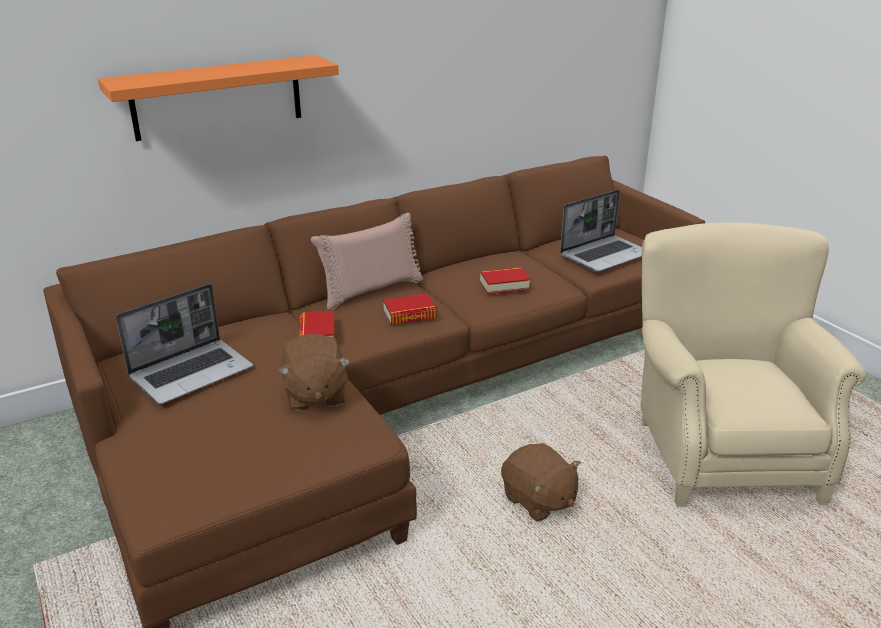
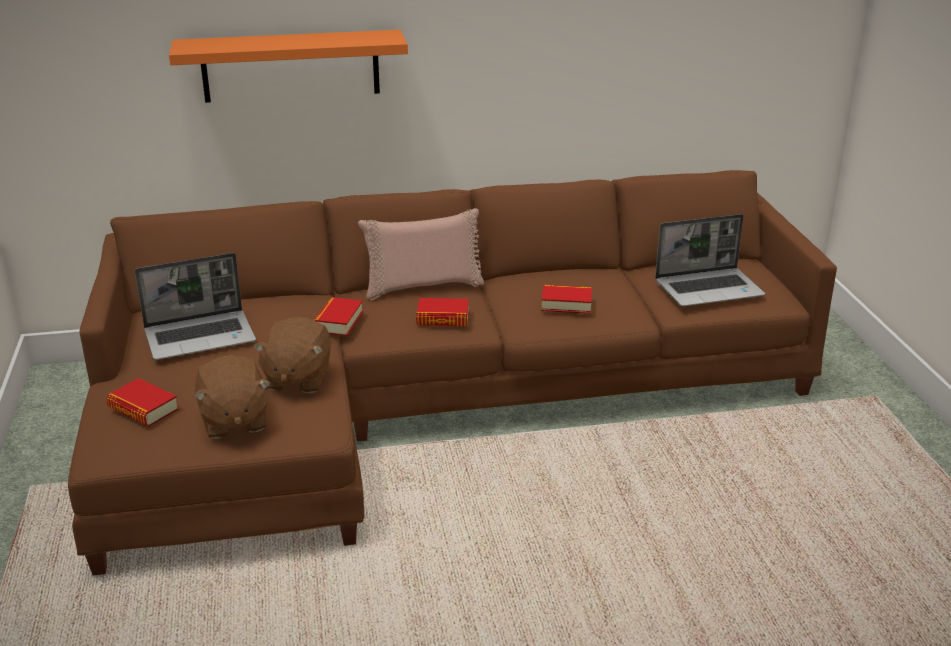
camera: 20 degrees right, 0 degrees up
(177, 457) = (143, 409): none -> book
(538, 500) = (510, 539): brown plush toy -> brown plush toy (233, 421)
(721, 449) = (754, 534): beige armchair -> none

